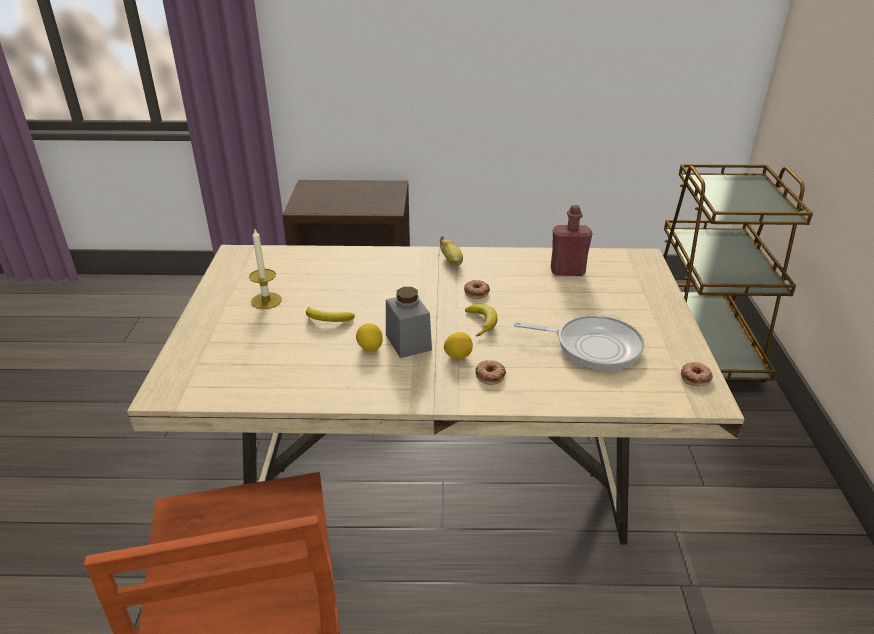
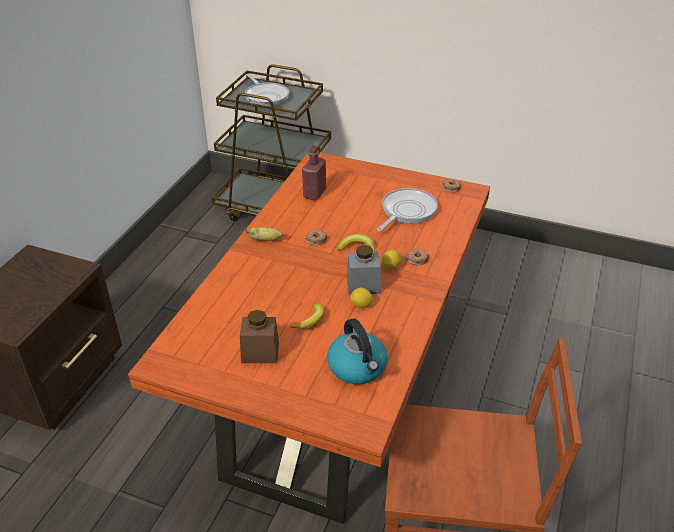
camera: 70 degrees left, 5 degrees up
(259, 367) = (358, 367): none -> kettle
(266, 301) = (260, 352): candle -> brown jar
(439, 480) = (336, 386): beige dining table -> orange dining table
(736, 193) = (266, 96): none -> frying pan

